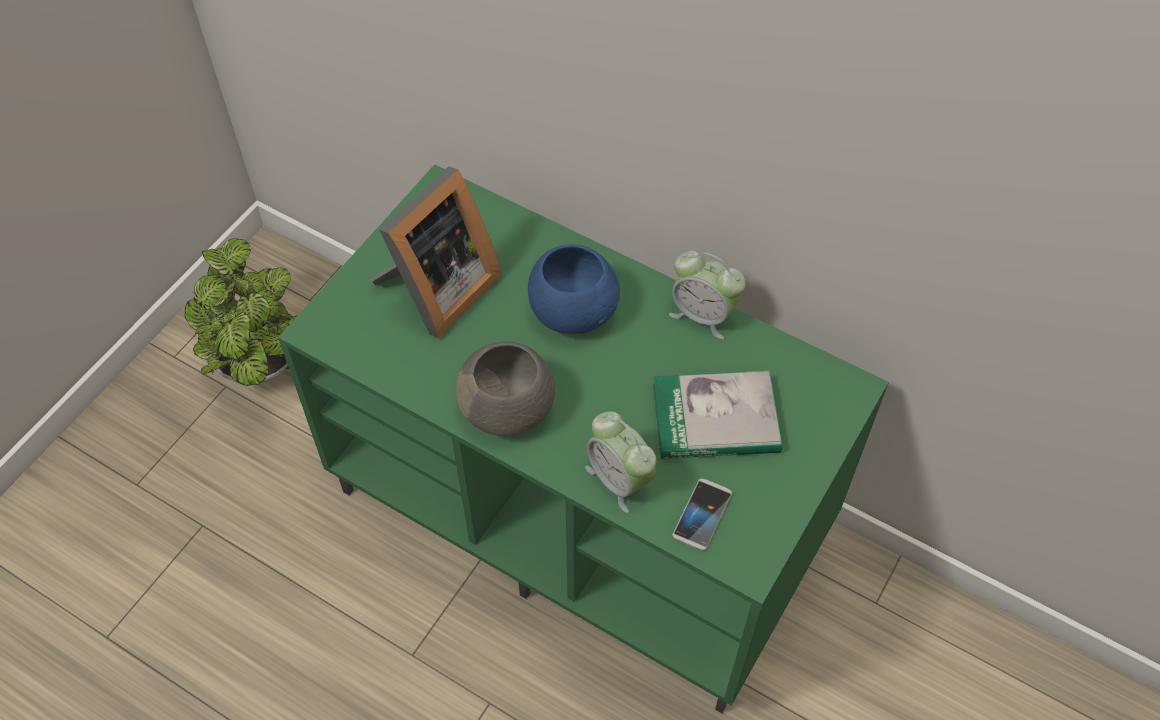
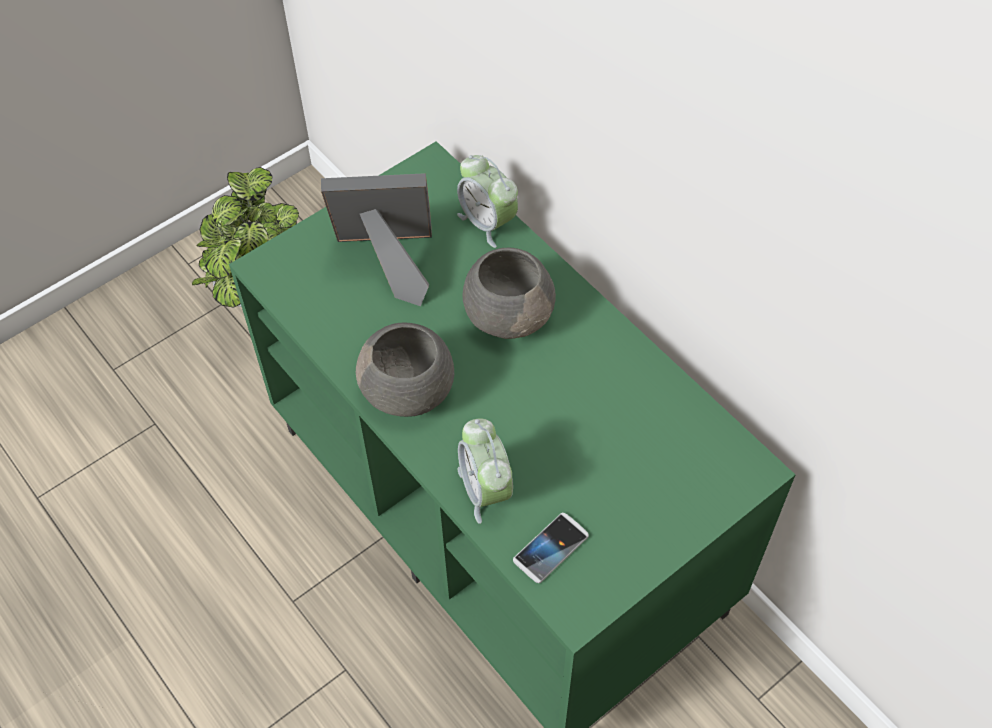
camera: 20 degrees right, 0 degrees up
(437, 291) = (389, 261): picture frame -> picture frame turned 150 degrees counterclockwise
(572, 309) = (508, 313): blue bowl -> grey bowl
(703, 315) = (633, 354): alarm clock -> alarm clock (487, 222)
(715, 419) = (603, 459): book -> none

